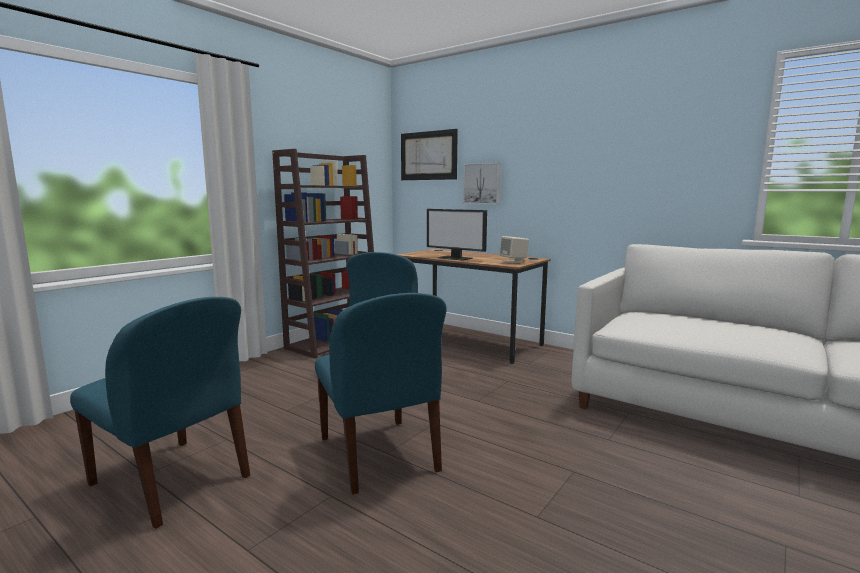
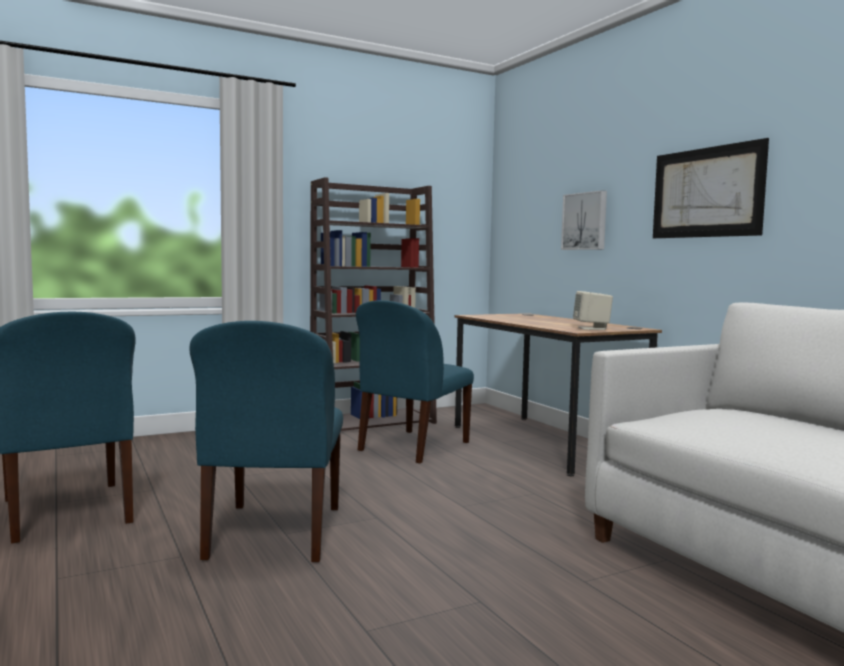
camera: 25 degrees right, 5 degrees down
(428, 155) = (528, 186): picture -> picture (706, 192)
(455, 258) = (523, 321): monitor -> none

